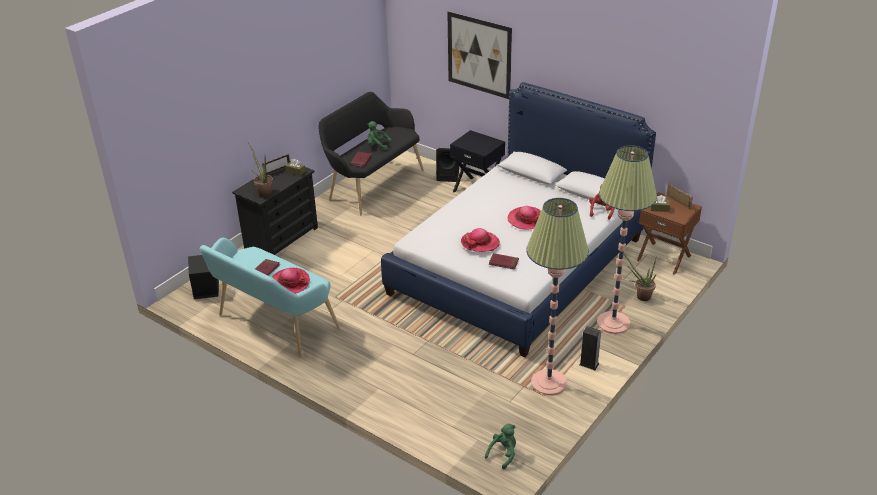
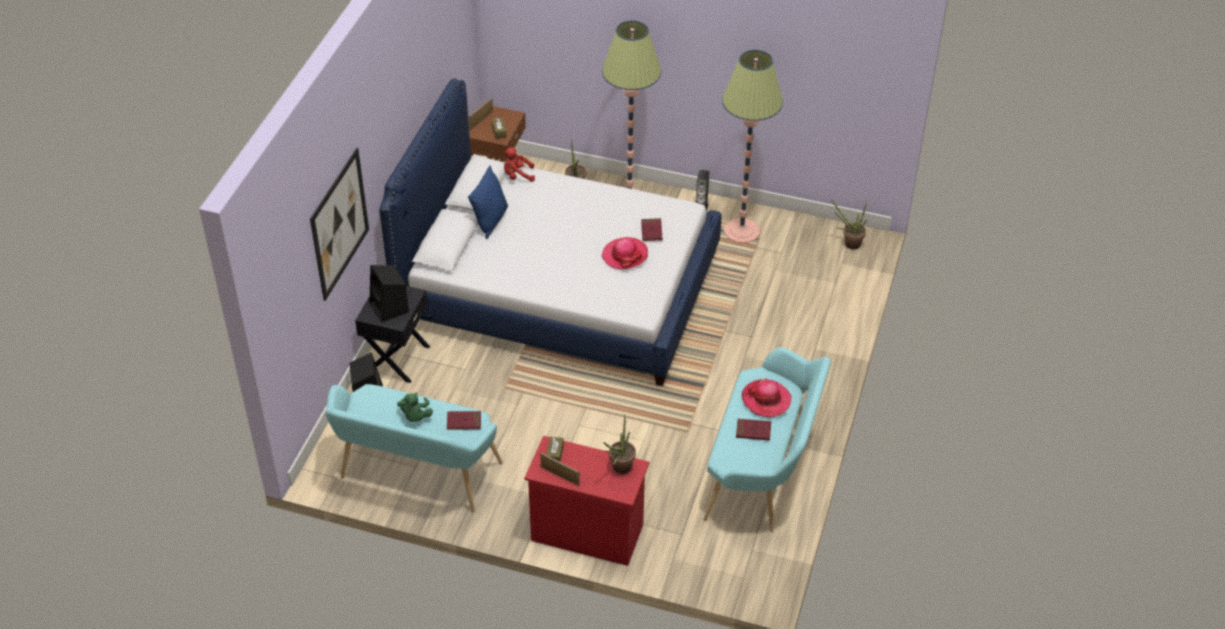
camera: 110 degrees left, 10 degrees up
(205, 291) = (734, 568): black speaker -> black speaker (390, 308)
(282, 237) = (586, 532): black dresser -> red dresser
(372, 184) = (416, 475): black bench -> turquoise bench
(503, 454) = (849, 244): green plush toy -> potted plant
(526, 219) = (560, 229): hat -> none
(549, 192) = (491, 221): none -> blue pillow

